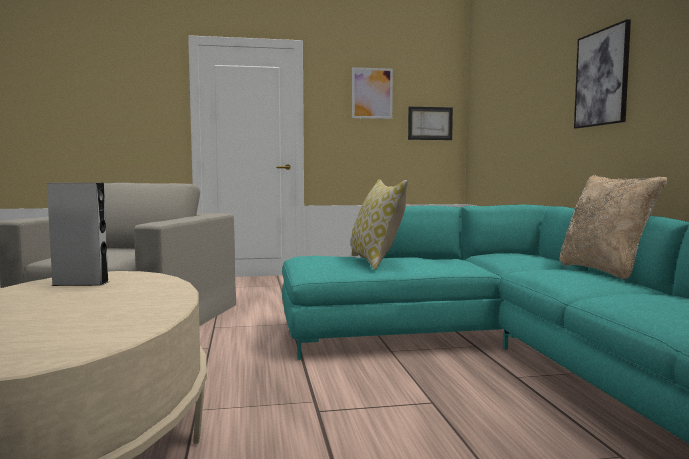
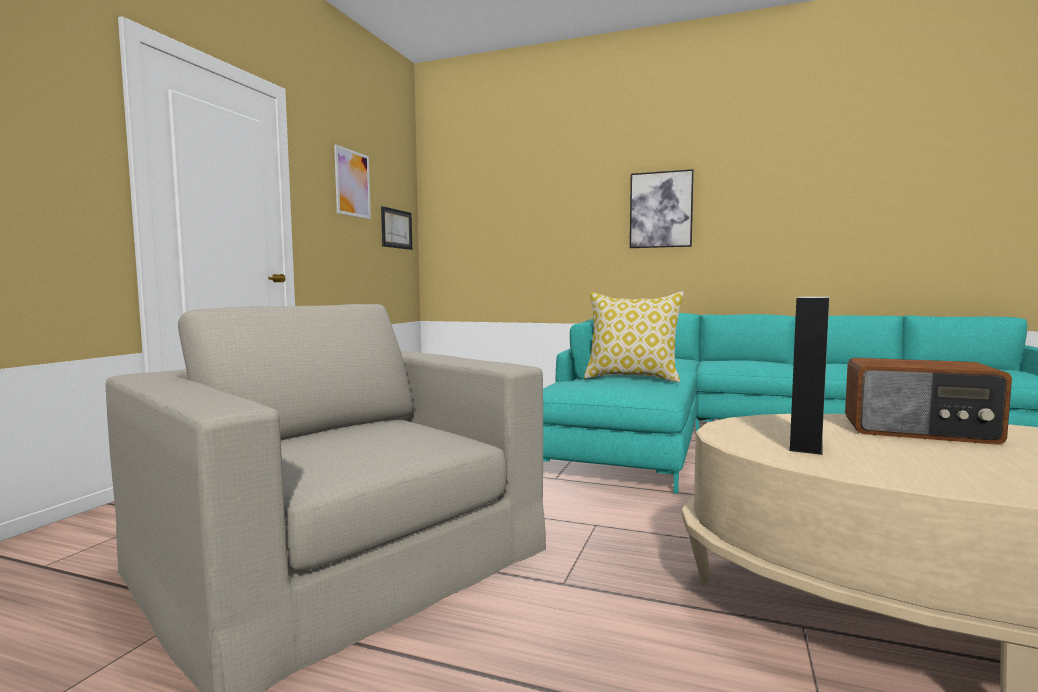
camera: 60 degrees left, 0 degrees up
(131, 300) = (919, 431): none -> radio
(604, 272) = (728, 359): beige pillow -> none

